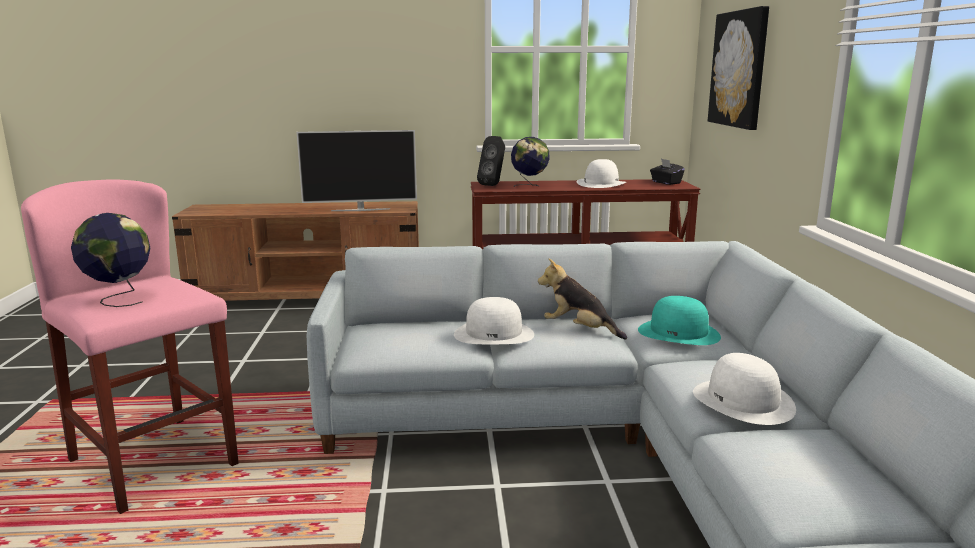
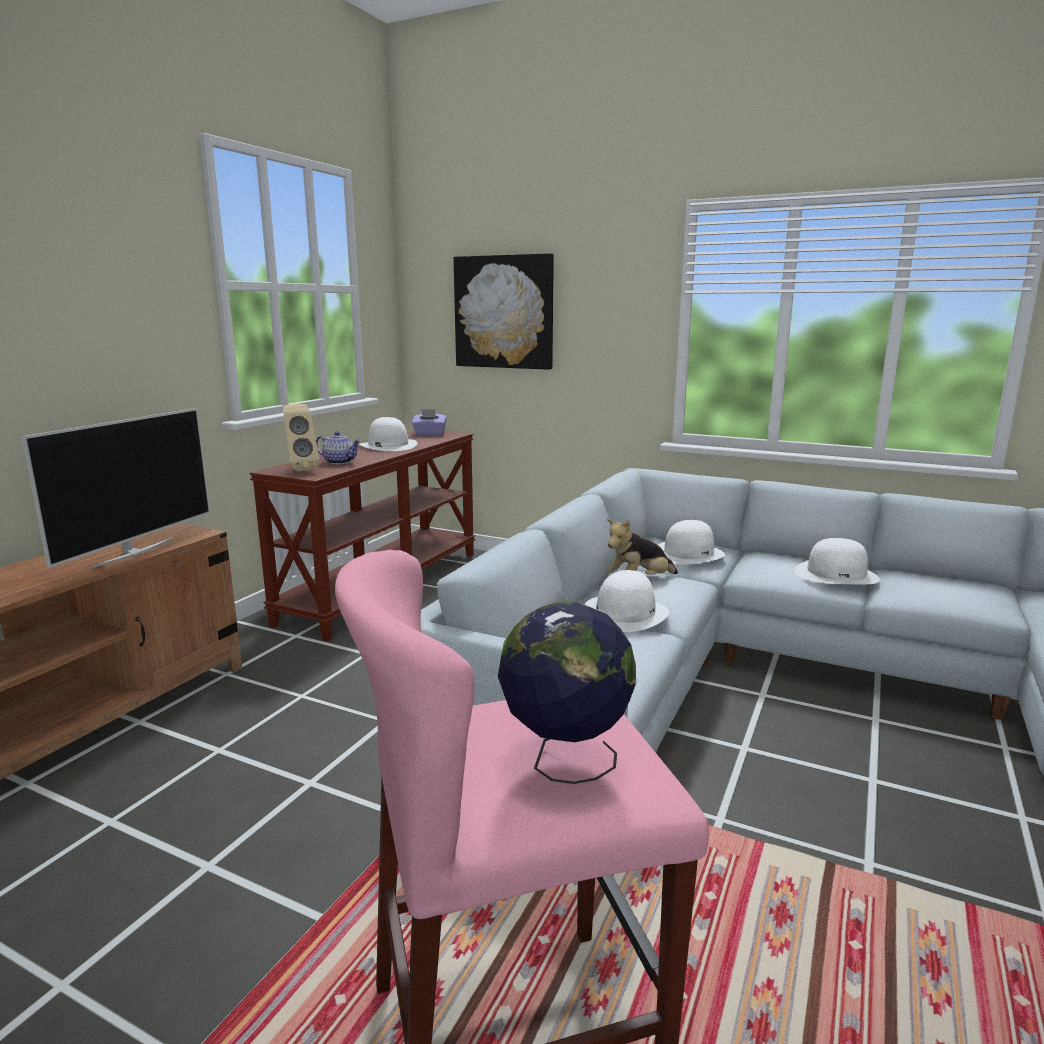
camera: 60 degrees left, 0 degrees up
(493, 185) = (301, 470): black speaker -> beige speaker
(530, 186) = (340, 462): globe -> teapot
(666, 182) = (429, 434): black tissue box -> purple tissue box
(679, 333) = (688, 554): turquoise hat -> white hat

